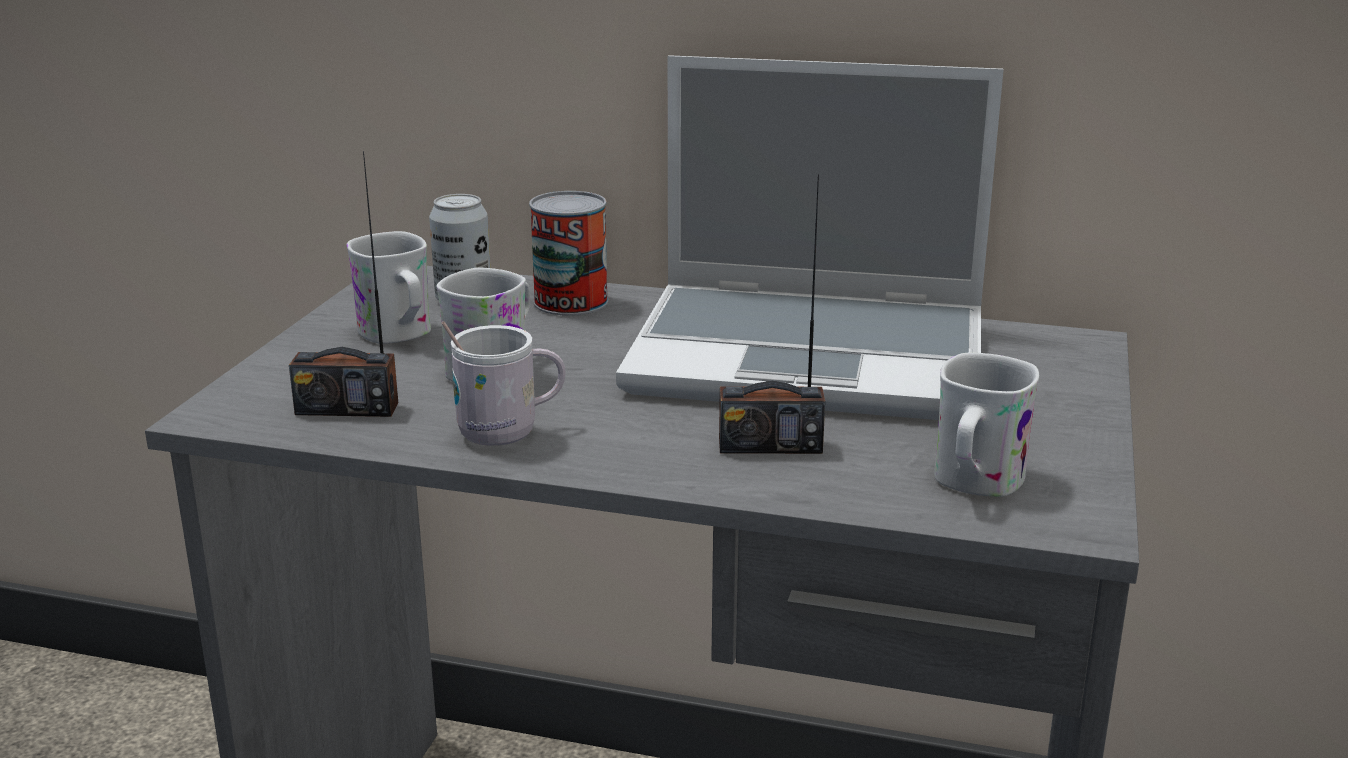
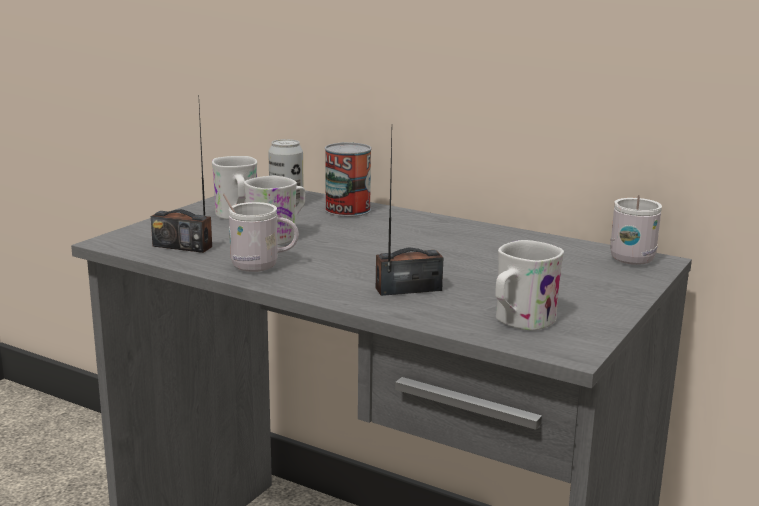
camera: 15 degrees right, 5 degrees down
(770, 445) = (408, 289): radio -> radio turned 150 degrees clockwise
(814, 356) = (473, 250): laptop -> none
(1048, 341) = (632, 258): none -> white mug

